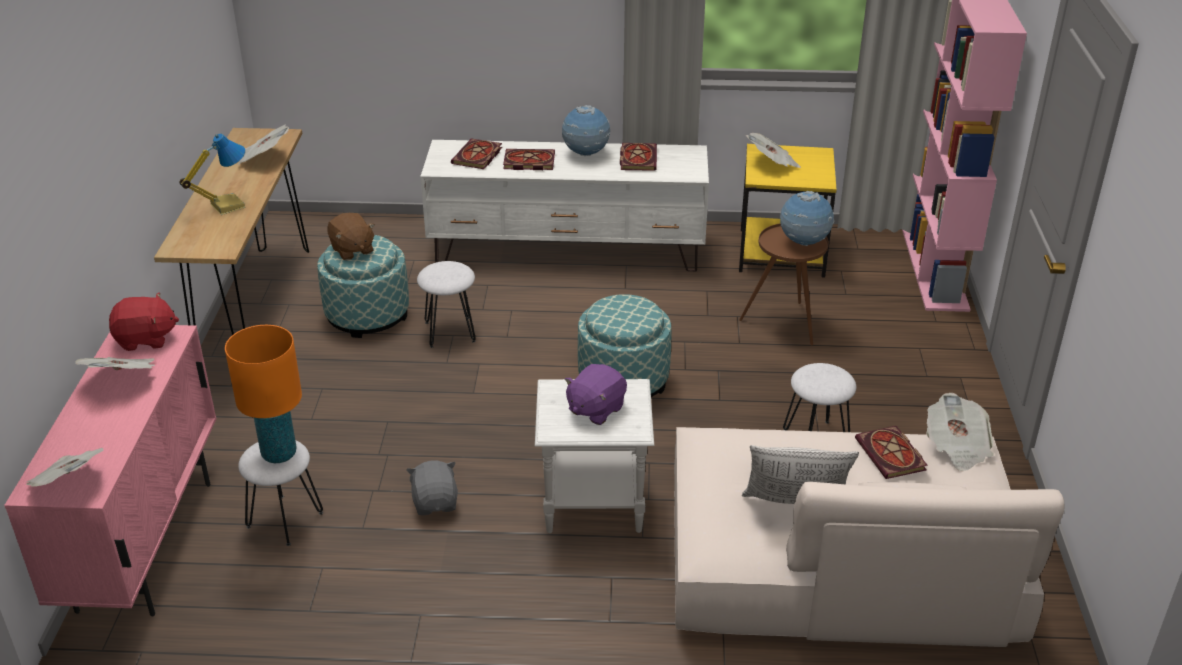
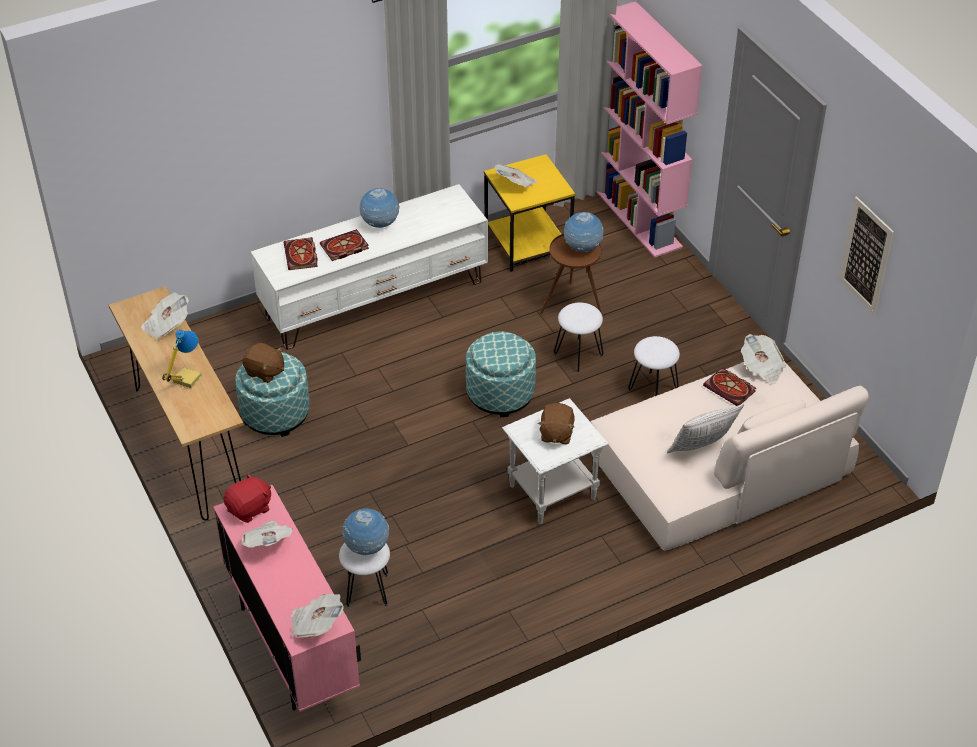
camera: 30 degrees left, 10 degrees up
(278, 453) = (367, 548): orange table lamp -> globe
(435, 502) = (454, 535): grey plush toy -> none
(450, 331) = (349, 403): white stool -> white stool (578, 354)
(595, 409) = (556, 433): purple plush toy -> brown plush toy
(637, 158) = (420, 215): book -> none
(1135, 292) = (866, 255): none -> picture

